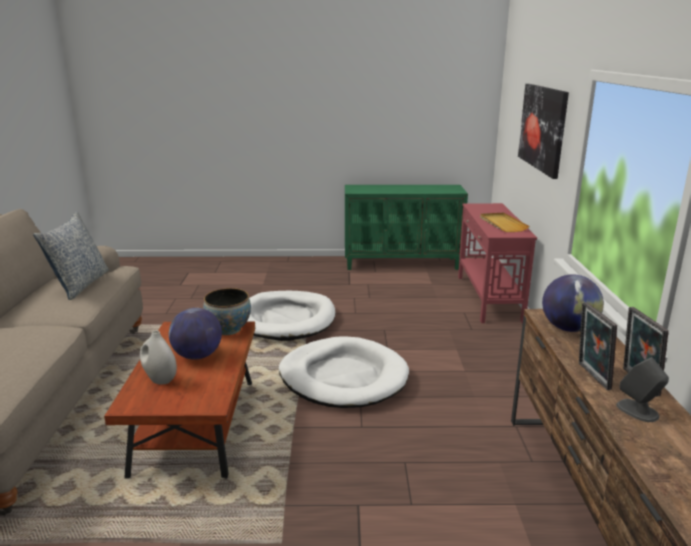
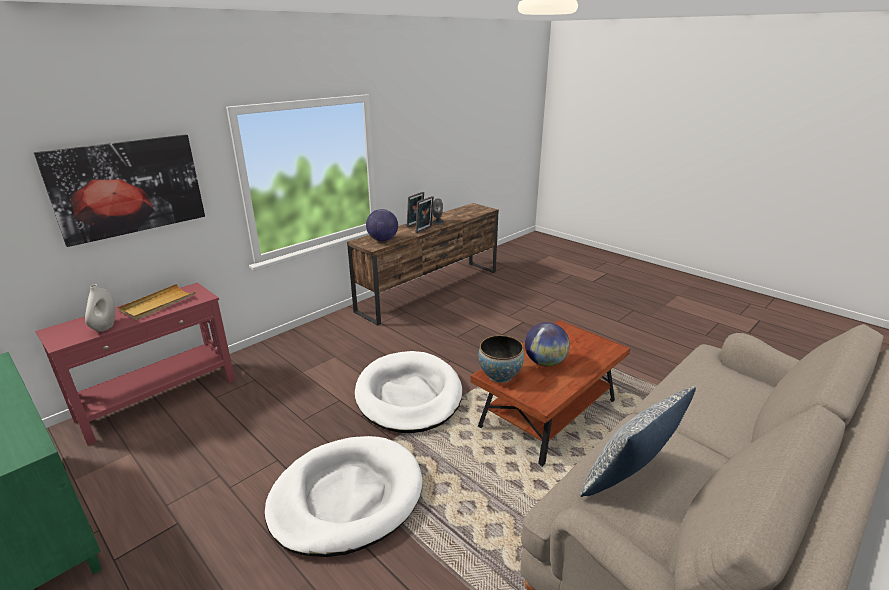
camera: 135 degrees left, 5 degrees up
(160, 379) = (583, 356): white vase -> white vase (105, 327)

